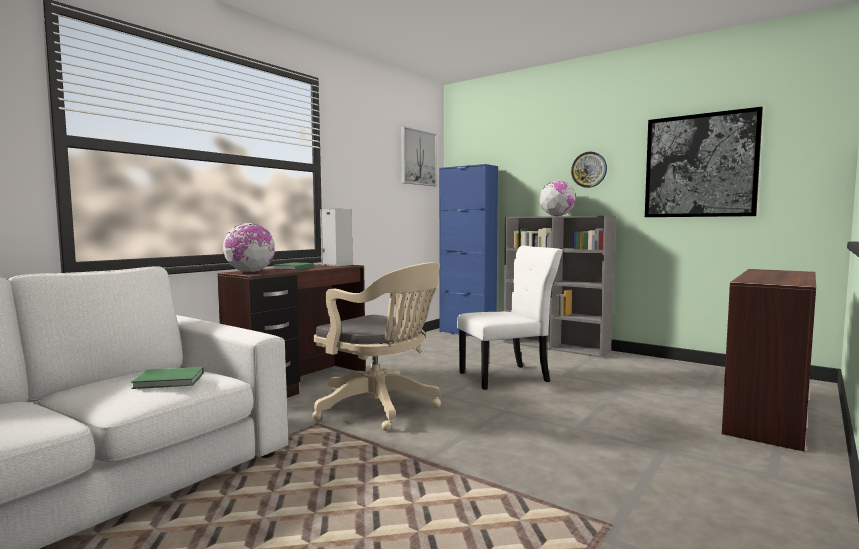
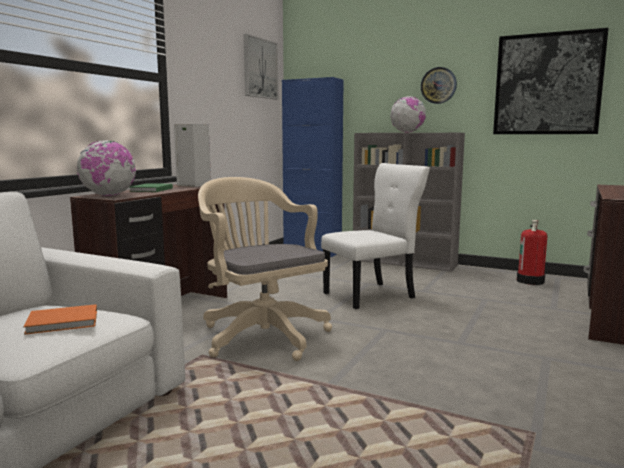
camera: 10 degrees left, 5 degrees up
(170, 381) = (64, 322): green book -> orange book
(381, 408) = (261, 334): beige office chair -> beige office chair turned 150 degrees counterclockwise
(684, 371) = (531, 281): none -> fire extinguisher

